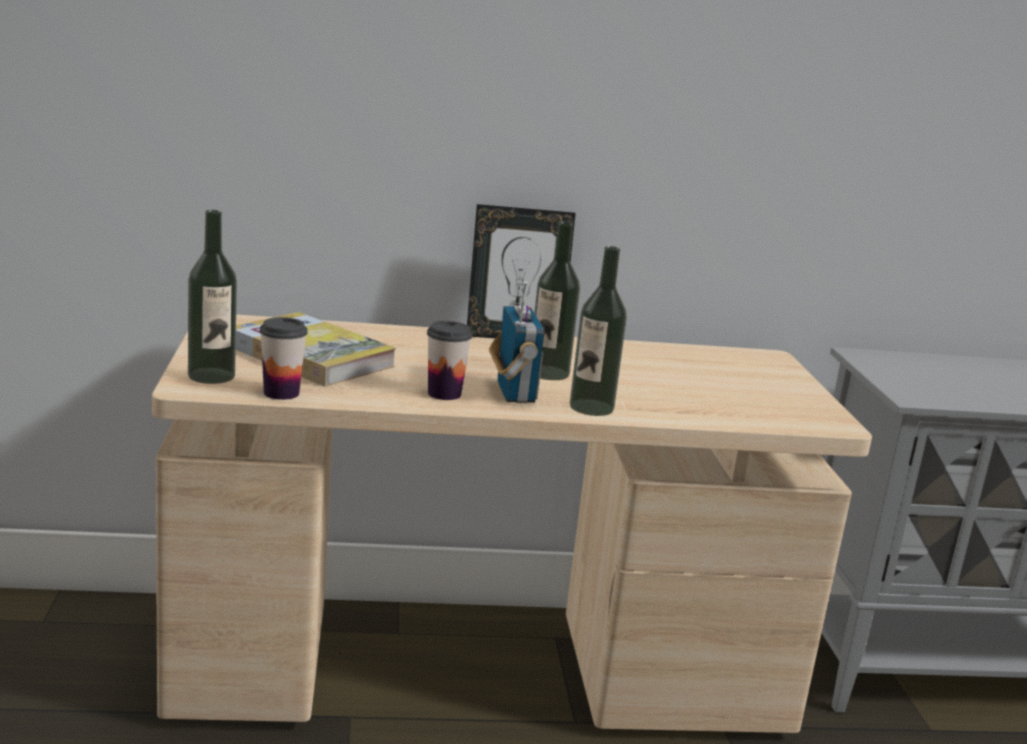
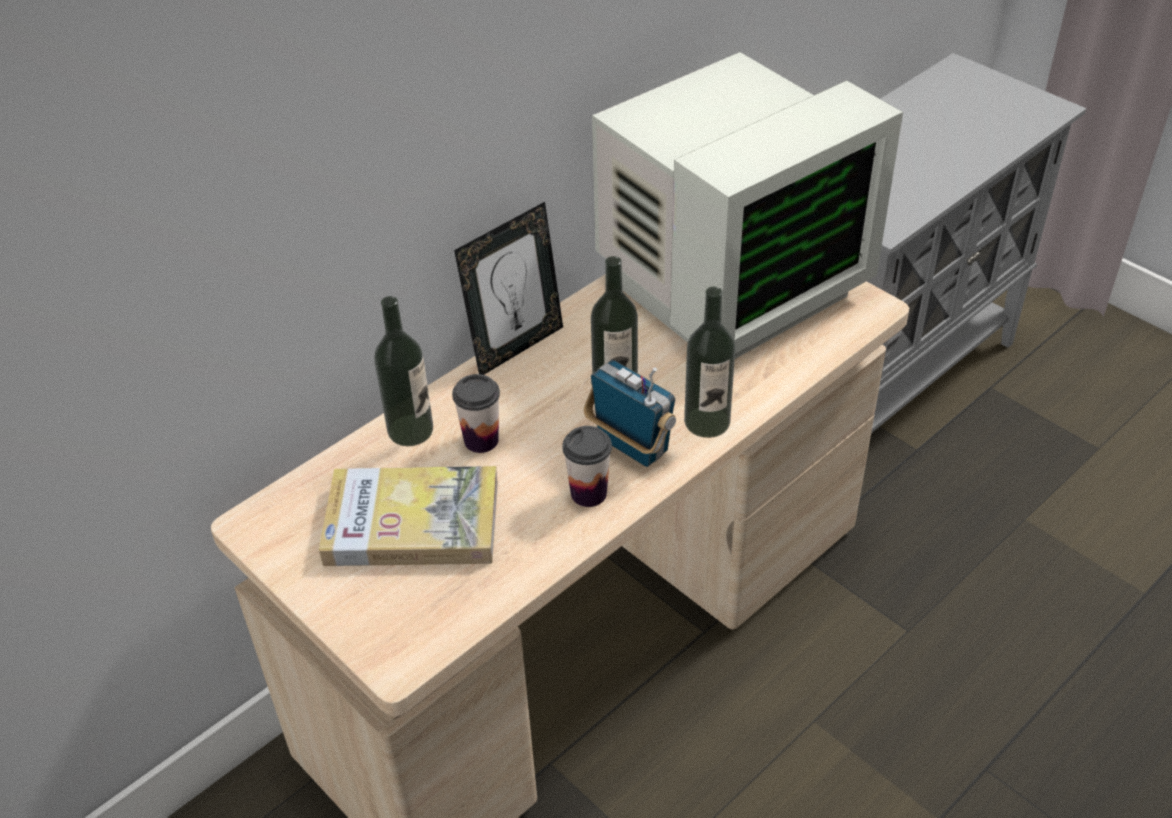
camera: 35 degrees left, 25 degrees up
(211, 376) = (386, 628): bottle -> bottle (410, 430)
(281, 393) = (476, 604): cup -> cup (481, 440)
(720, 375) = (726, 287): none -> monitor

